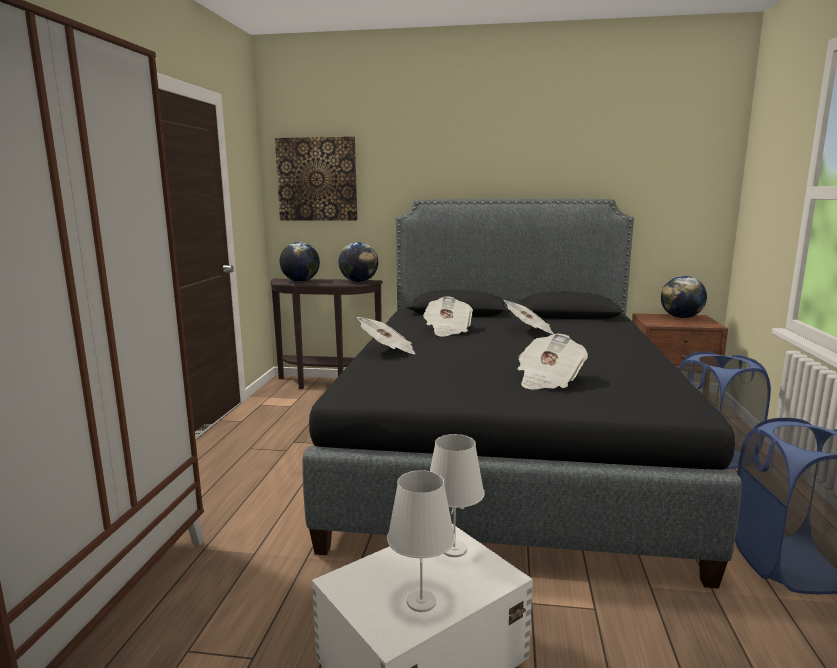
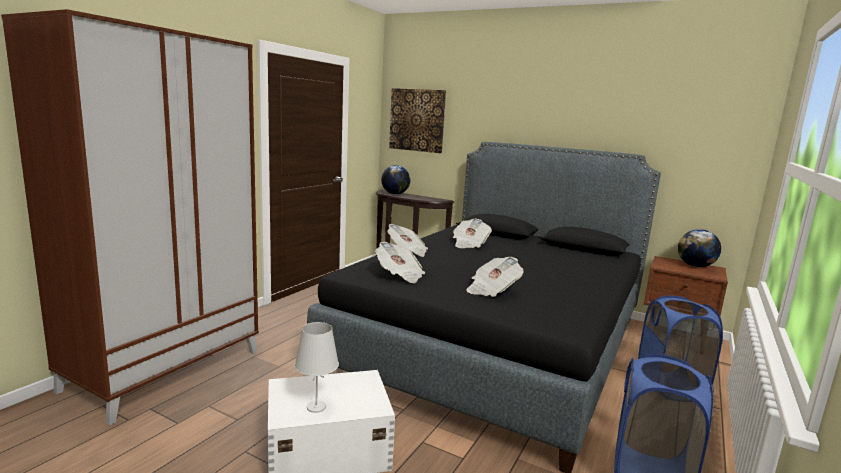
camera: 20 degrees right, 0 degrees up
(359, 281) = (435, 199): globe -> none
(454, 549) = (364, 386): white table lamp -> none
(529, 330) = (532, 254): newspaper -> newspaper (399, 275)

